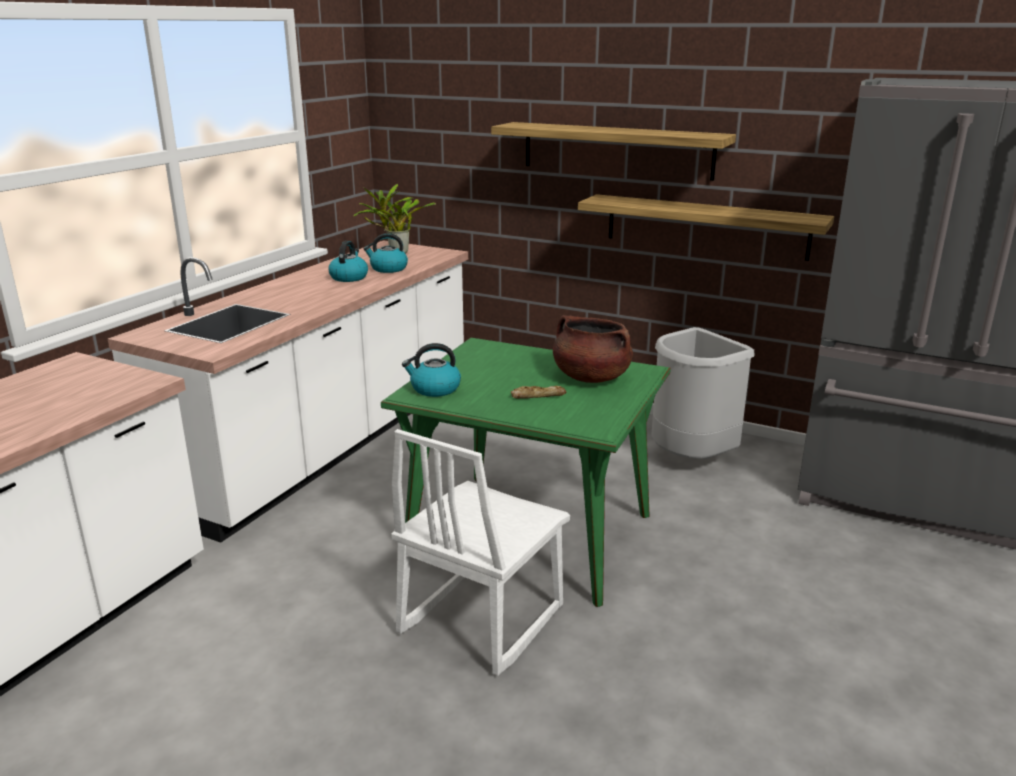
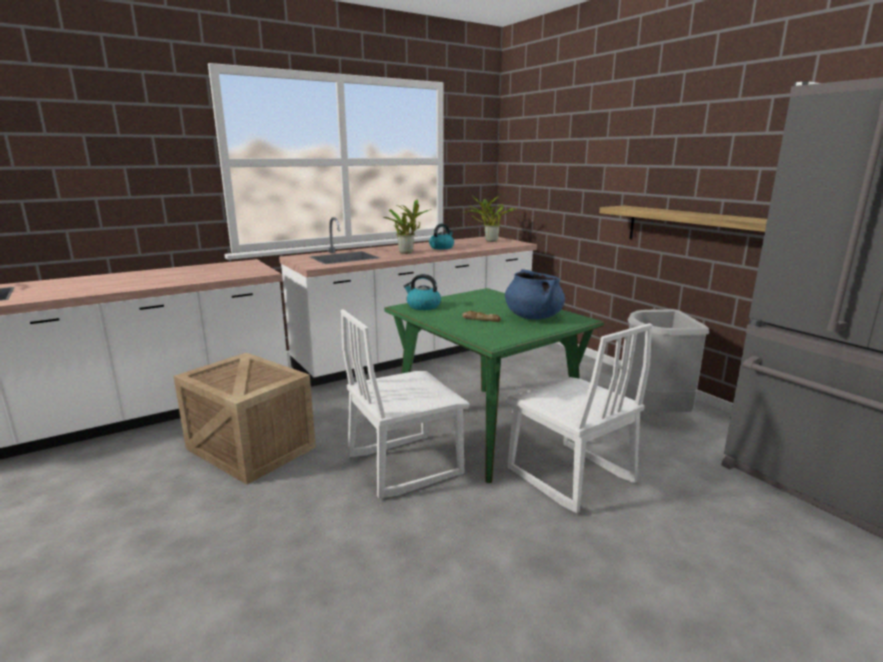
camera: 30 degrees right, 5 degrees down
(230, 674) = (249, 448): none -> crate
(313, 295) = (407, 252): none -> potted plant
(388, 269) = (471, 246): kettle -> none
(590, 377) = (533, 317): brown cooking pot -> blue cooking pot
(616, 150) = (639, 171): shelf -> none
(674, 567) = (569, 476): none -> white chair

